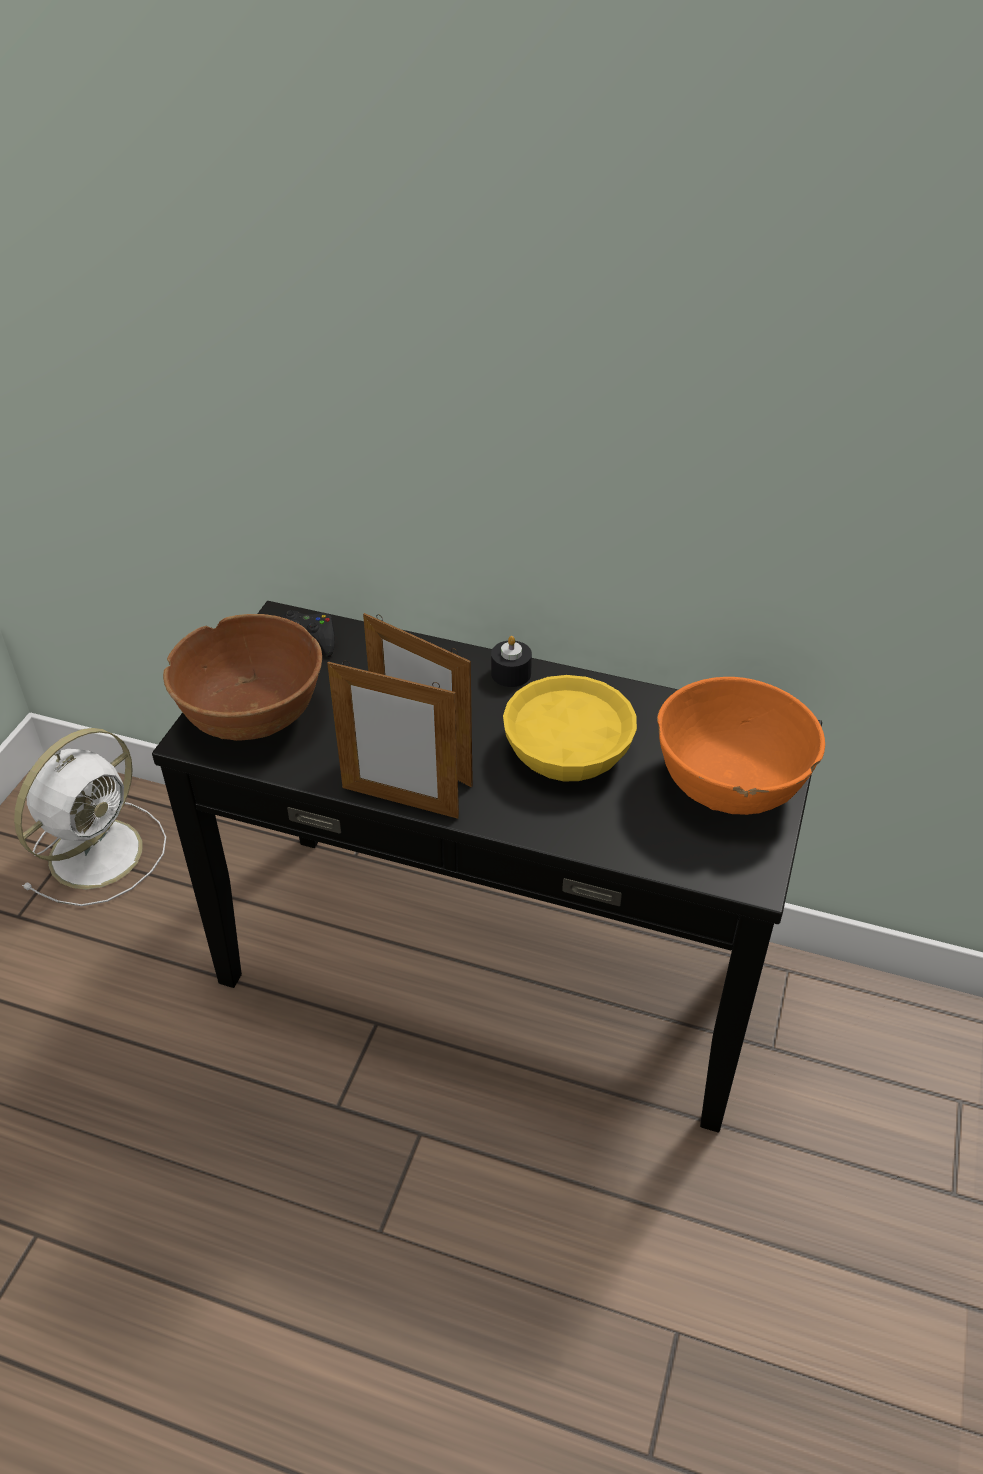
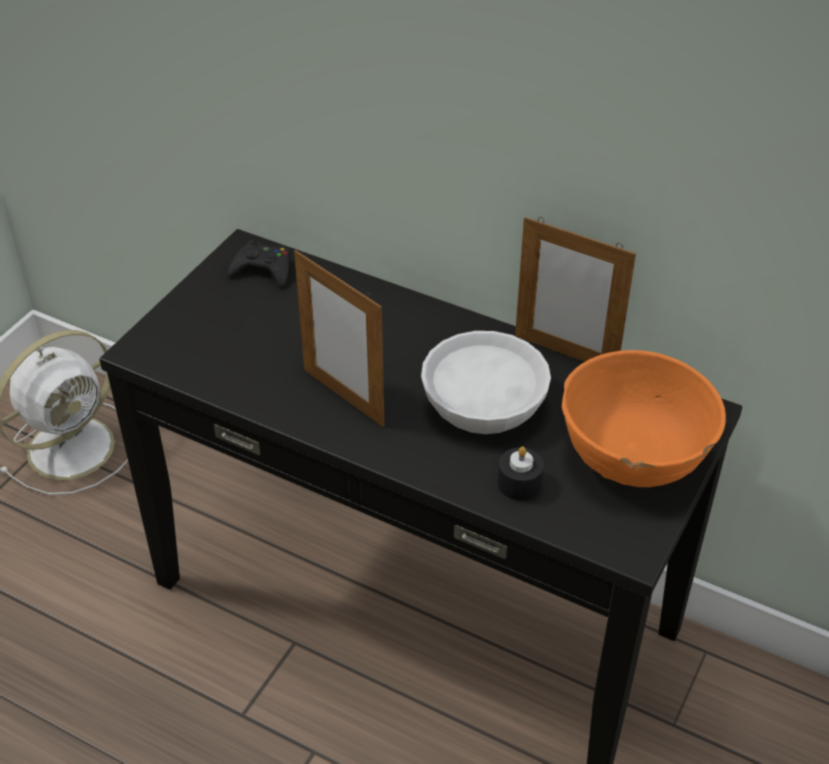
camera: 10 degrees right, 0 degrees up
(252, 714) = (197, 333): brown bowl -> none
(400, 802) = (313, 432): picture frame -> picture frame (565, 353)
(511, 673) = (448, 324): black candle -> black candle (519, 483)
(569, 749) = (486, 402): yellow bowl -> white bowl

